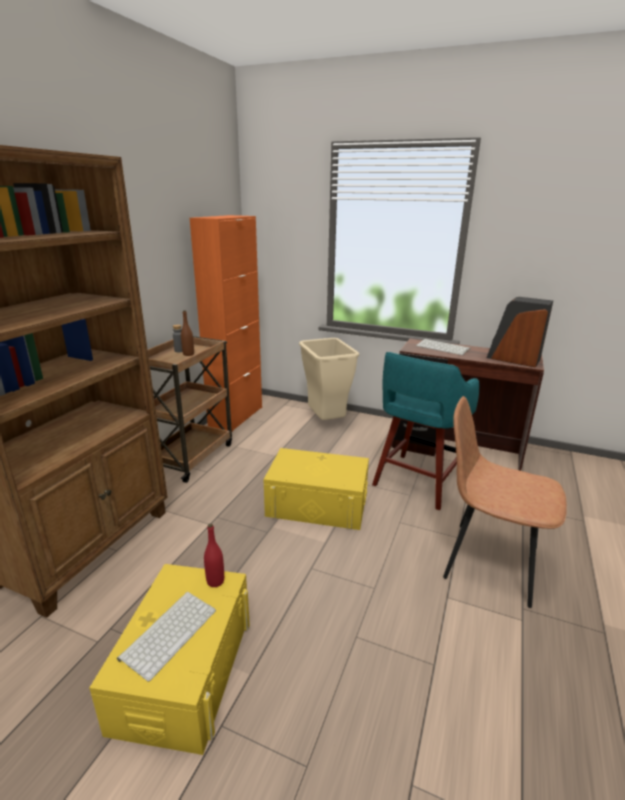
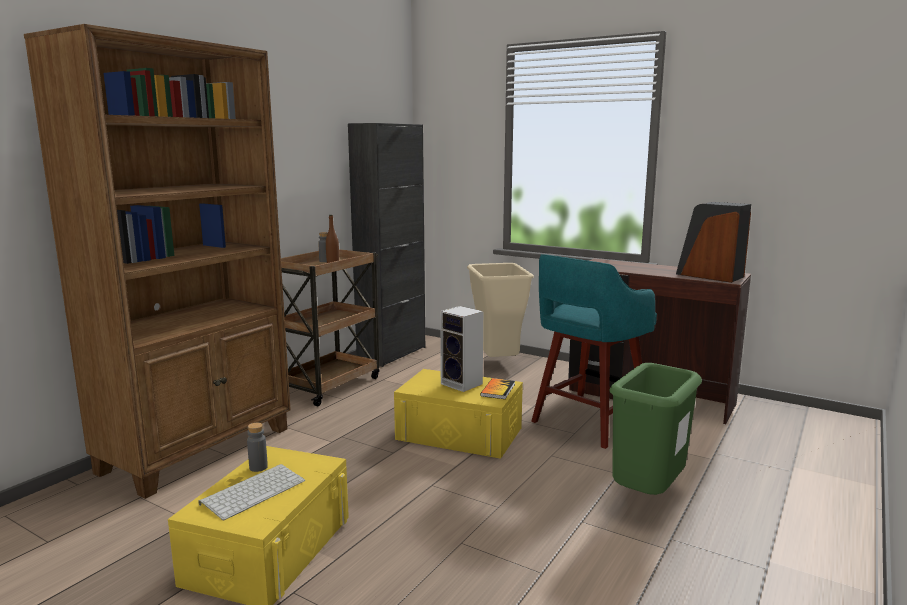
camera: 10 degrees right, 10 degrees down
(165, 596) = (258, 467): none -> grey bottle
(215, 581) = (312, 461): red bottle -> none
(236, 416) = (392, 354): orange cabinet -> black cabinet
(320, 465) = (463, 384): none -> speaker
(352, 470) = (498, 390): none -> book
(443, 347) = (629, 266): keyboard -> none
(488, 561) = (646, 496): brown chair -> green trash can

